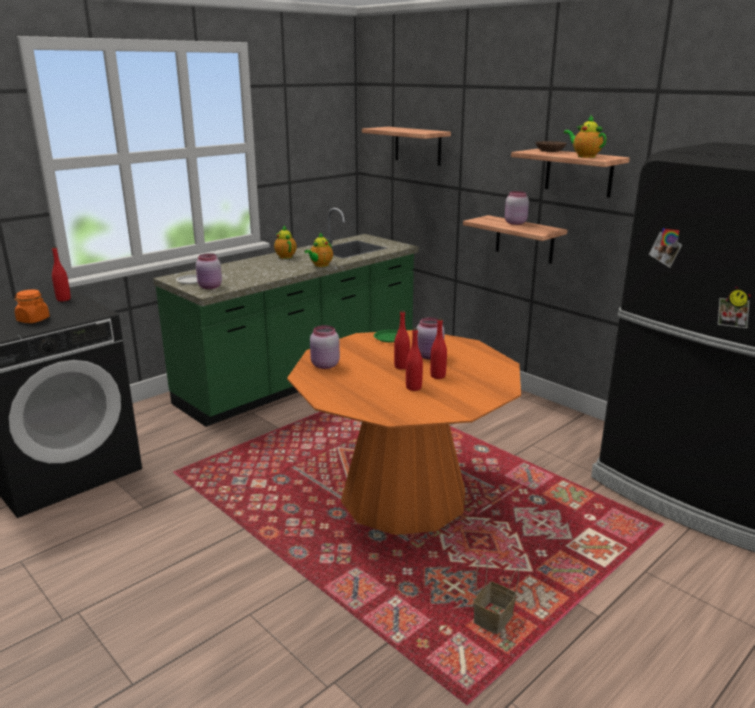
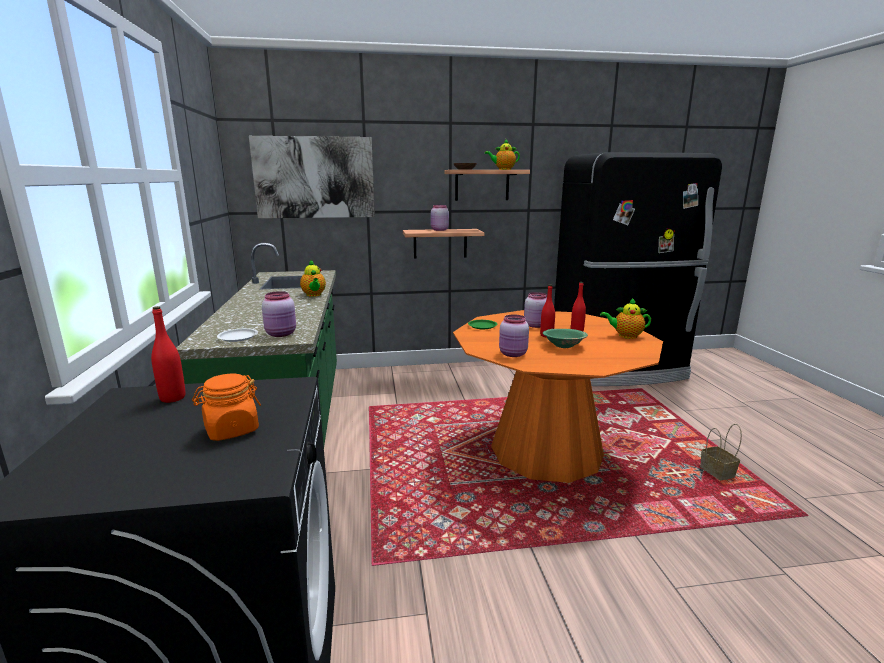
camera: 55 degrees left, 5 degrees down
(285, 256) = (254, 298): teapot -> teapot (625, 336)
(379, 379) = (564, 345): none -> green bowl
(413, 388) = (592, 341): red bottle -> none
(418, 146) = (314, 177): shelf -> picture

